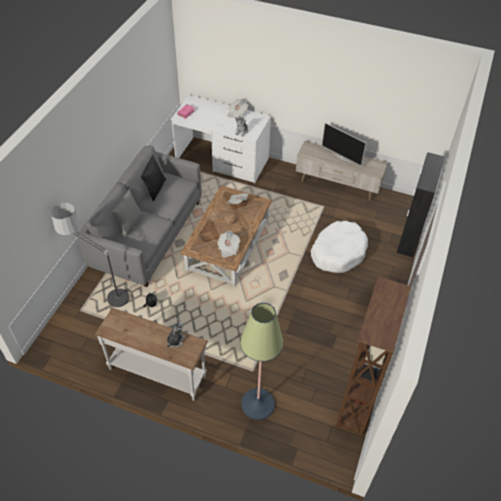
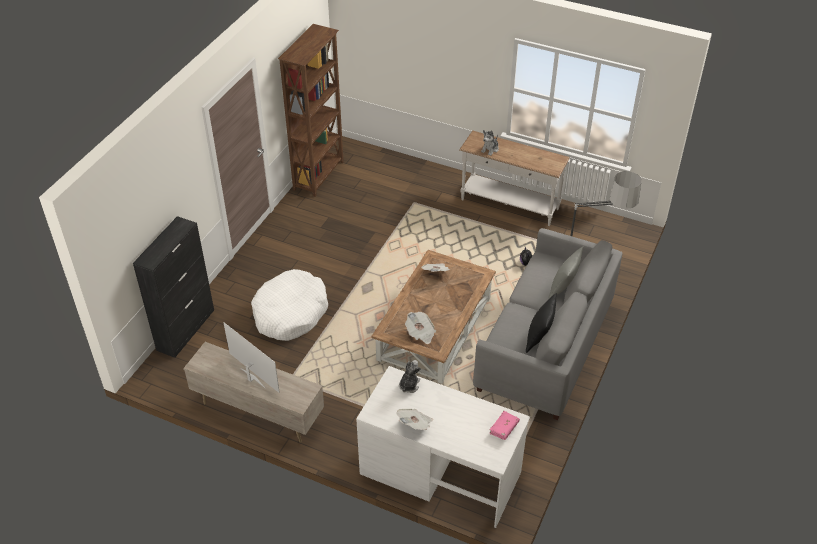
camera: 175 degrees left, 5 degrees down
(258, 404) = (411, 179): floor lamp -> none

